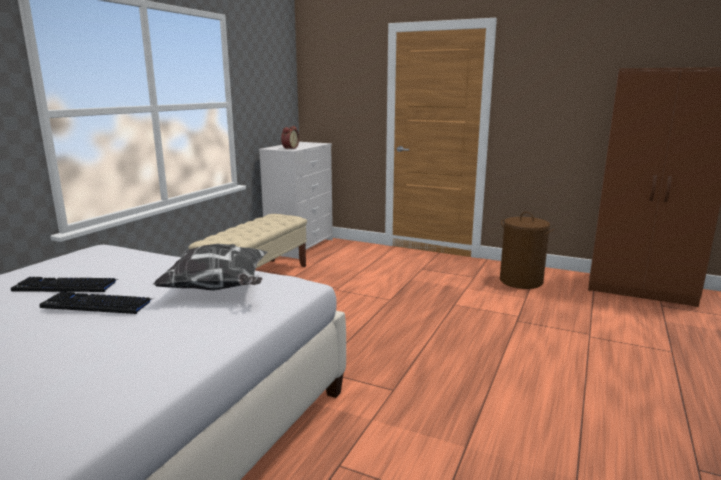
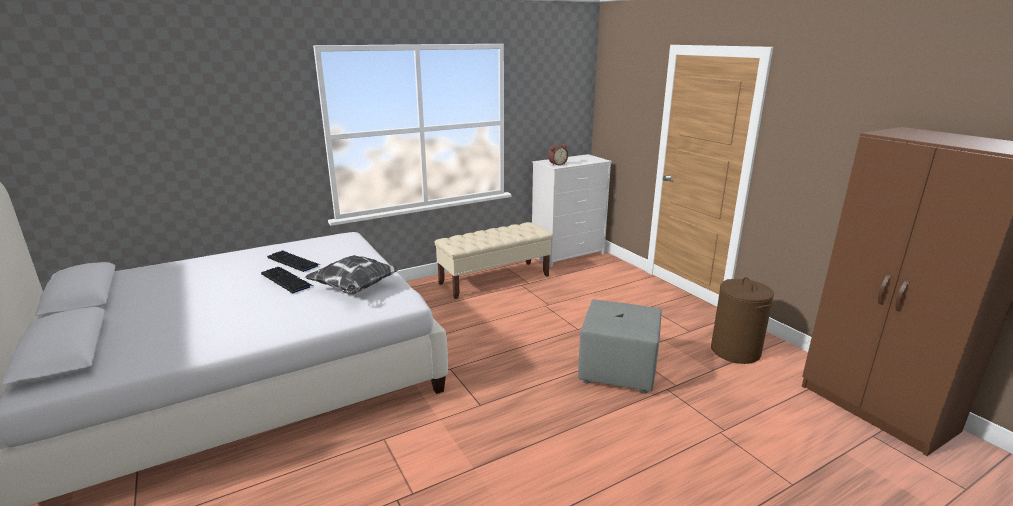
camera: 35 degrees right, 5 degrees up
(467, 320) = (618, 371): none -> grey ottoman

